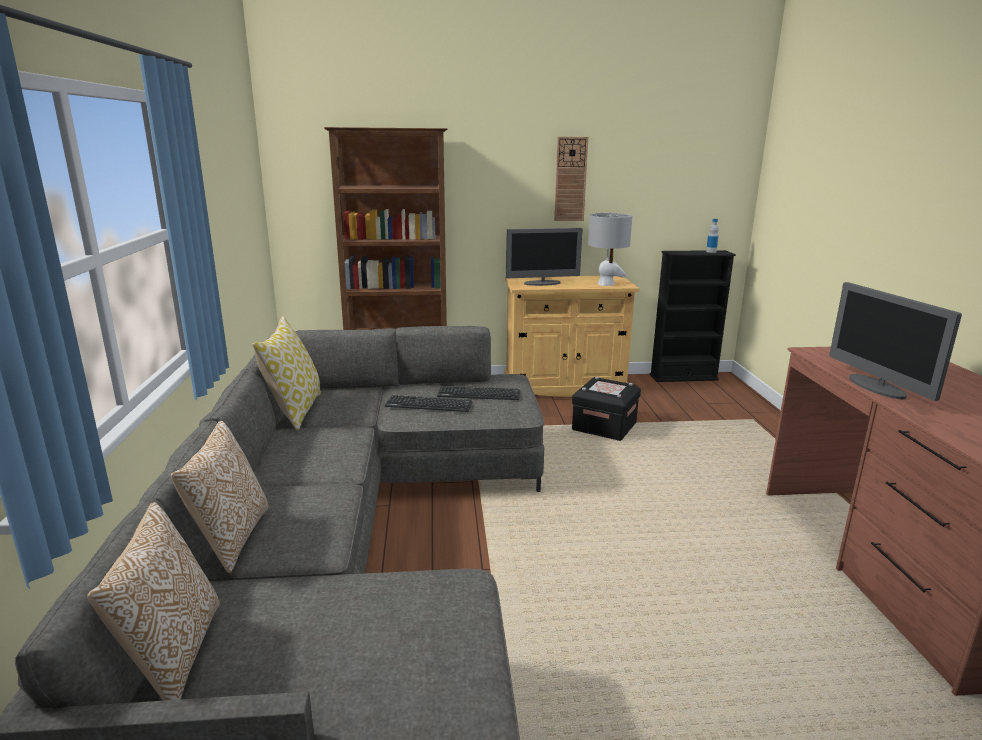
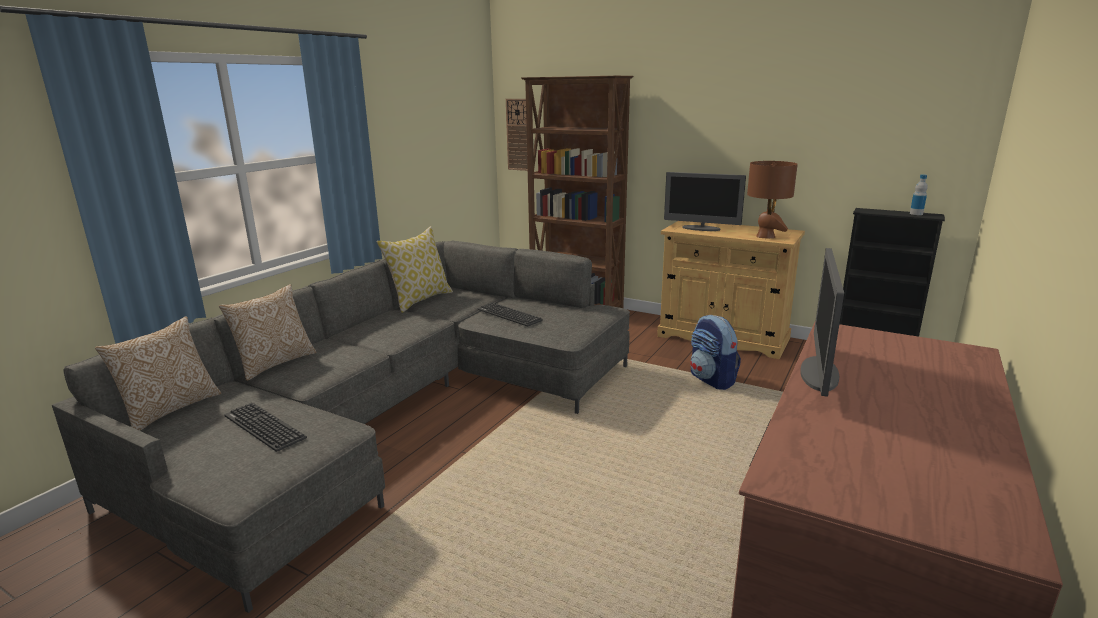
camera: 35 degrees right, 0 degrees up
(479, 394) = (558, 316): keyboard -> keyboard (264, 427)
(570, 179) = (753, 125): wall clock -> wall clock (518, 134)
(604, 426) = (712, 380): black storage box -> backpack
(606, 284) = (765, 236): grey table lamp -> brown table lamp

